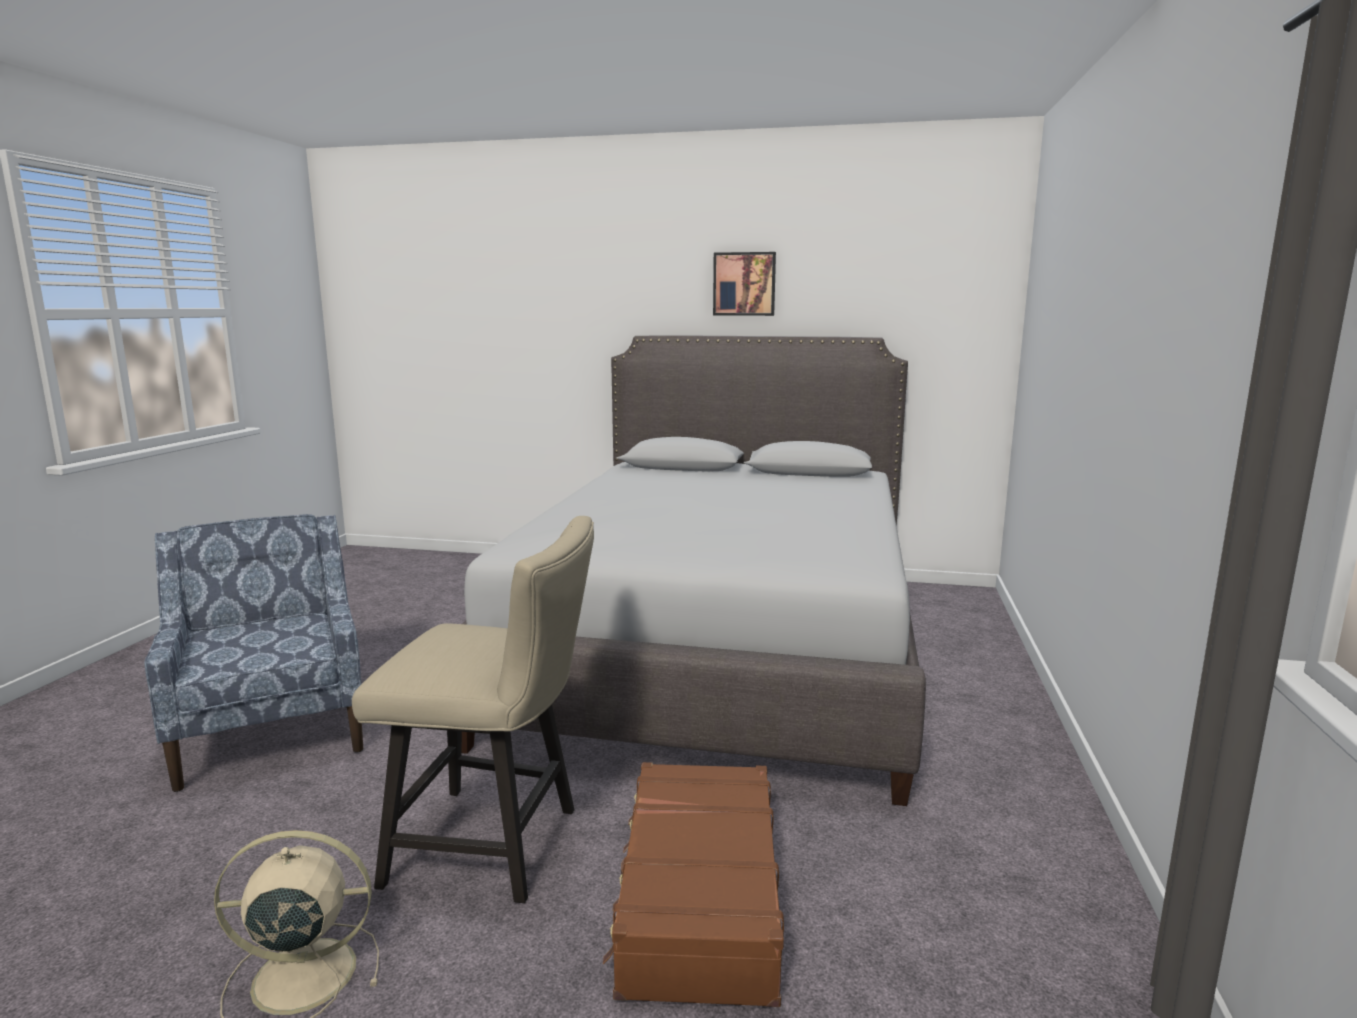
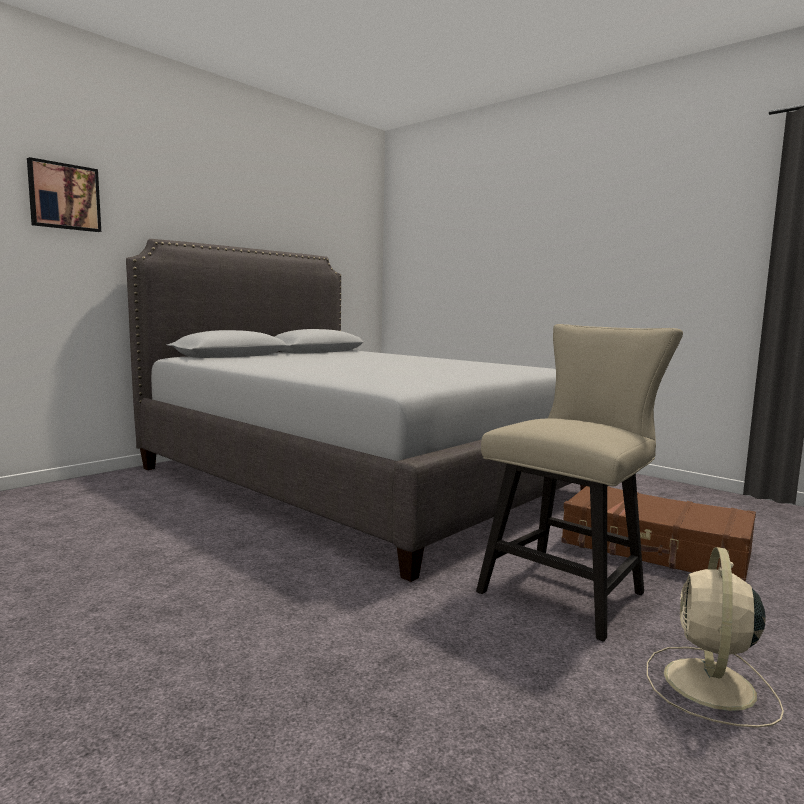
camera: 60 degrees left, 5 degrees down
(272, 729) = (231, 666): blue armchair -> none
(744, 284) = (231, 205): picture -> picture (64, 197)

